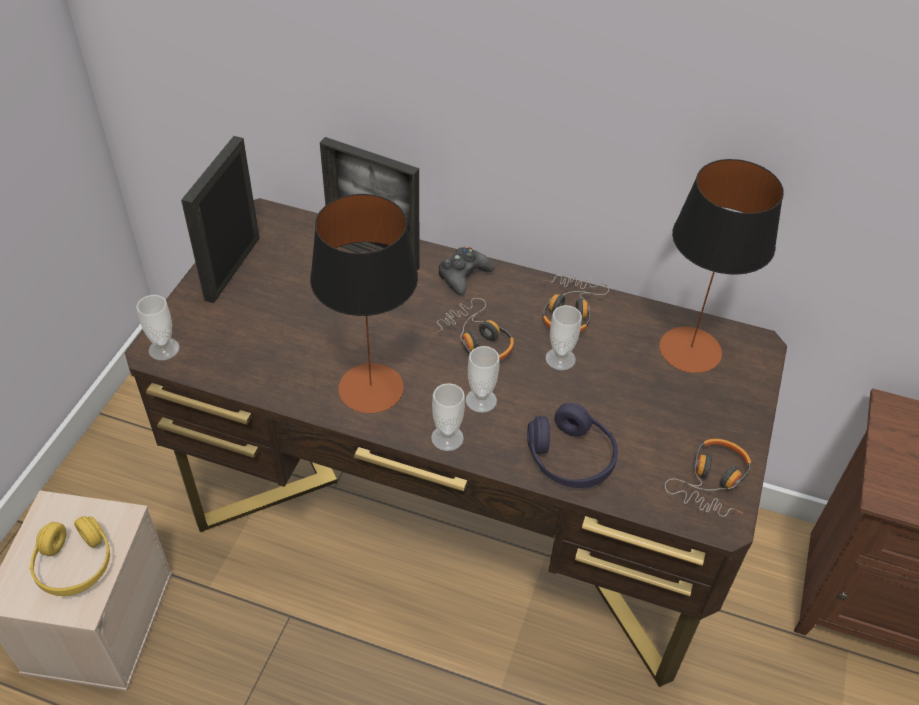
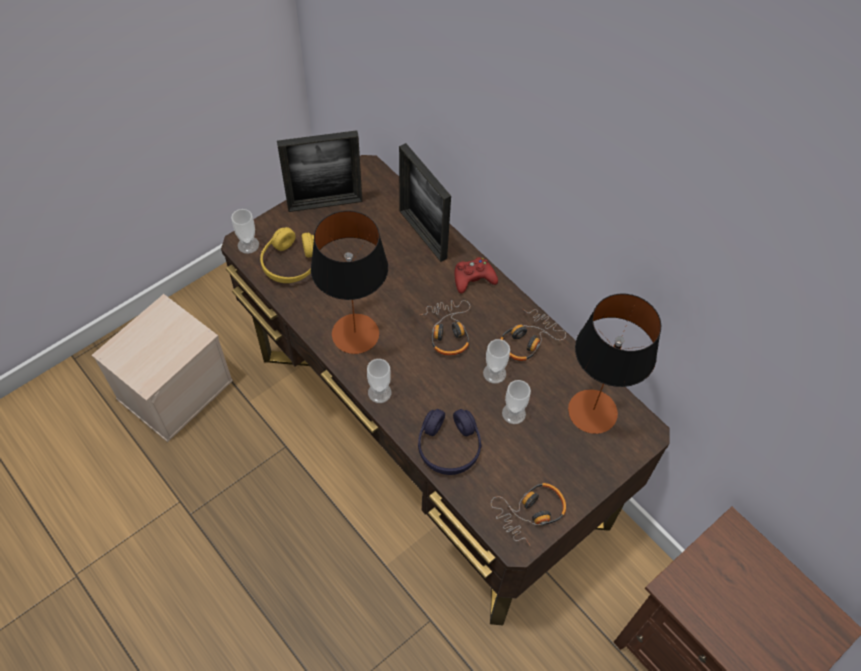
camera: 30 degrees right, 10 degrees up
(74, 564) = (157, 353): yellow headphones -> yellow headphones (290, 263)
(232, 268) = (325, 204): picture frame -> picture frame turned 150 degrees counterclockwise
(463, 275) = (473, 278): black game controller -> red game controller
(481, 400) = (419, 377): cup -> cup (513, 413)

